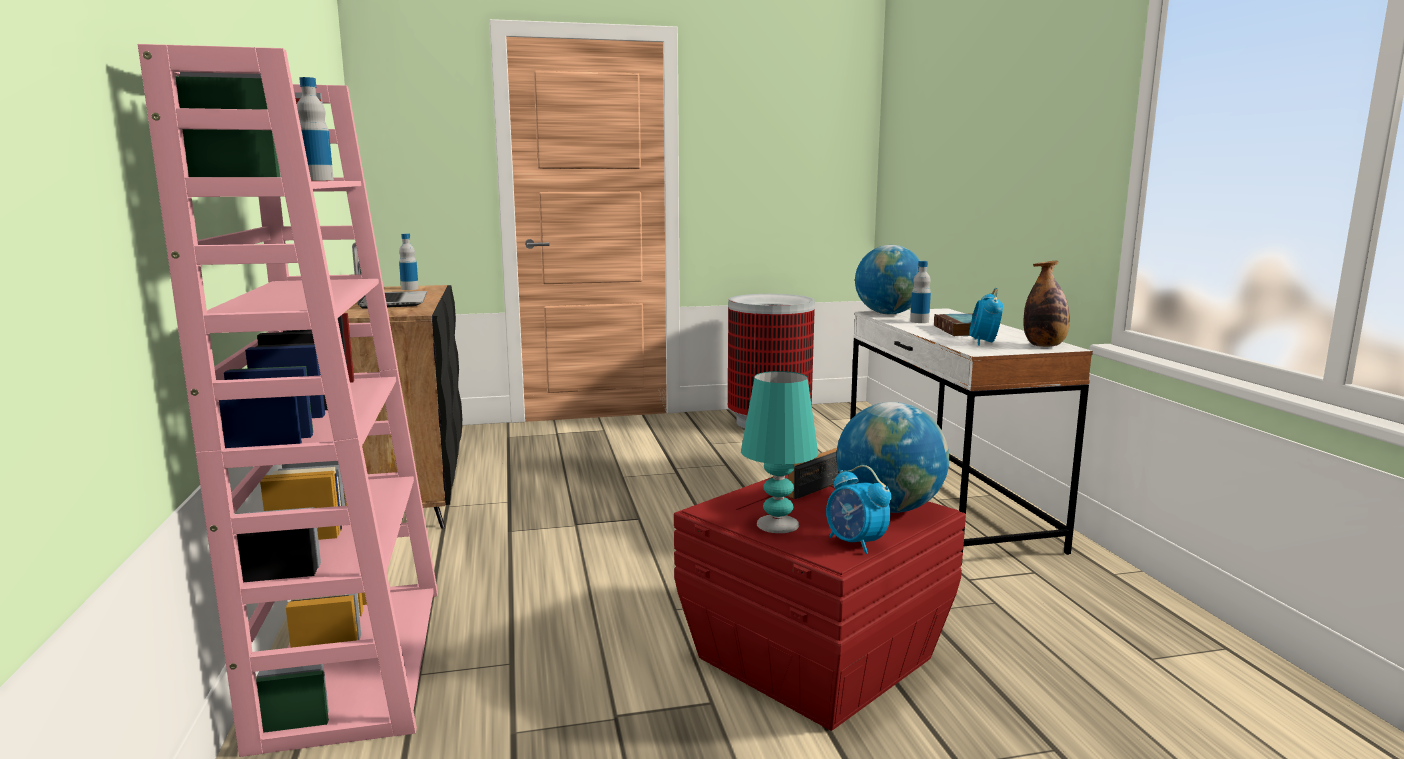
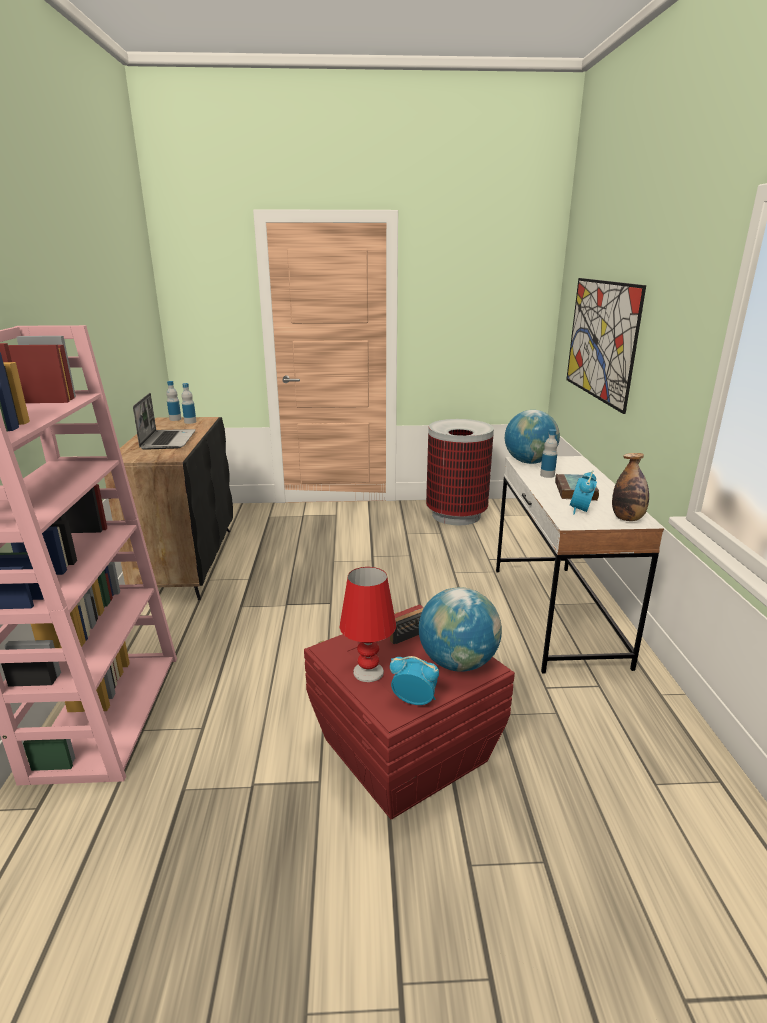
camera: 10 degrees right, 10 degrees up
(317, 180) = (51, 410): bottle -> bottle (175, 419)
(778, 524) = (368, 671): turquoise table lamp -> red table lamp
(855, 543) = (414, 700): alarm clock -> alarm clock turned 135 degrees clockwise
(950, 170) = (601, 340): none -> picture

